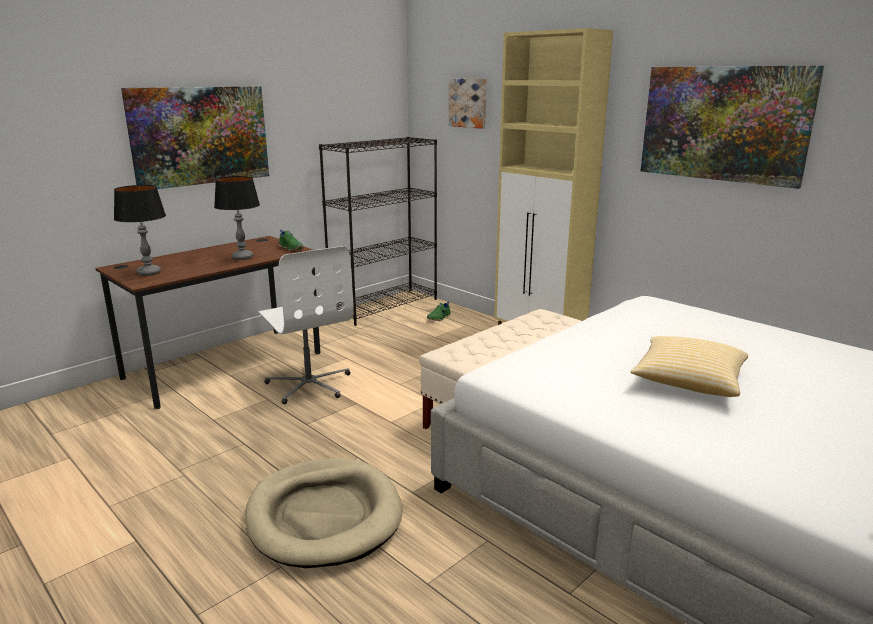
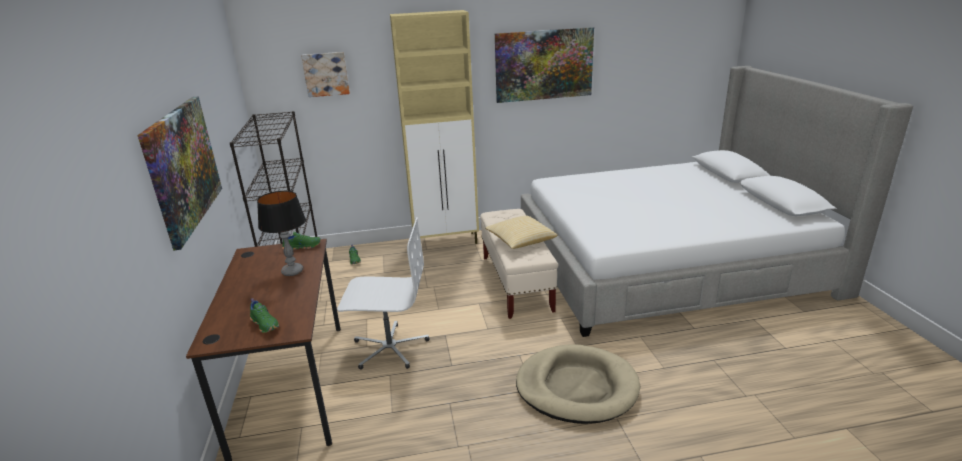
camera: 55 degrees left, 5 degrees up
(149, 273) = (265, 324): table lamp -> green shoe
(688, 382) = (656, 207): pillow -> pillow (520, 241)

